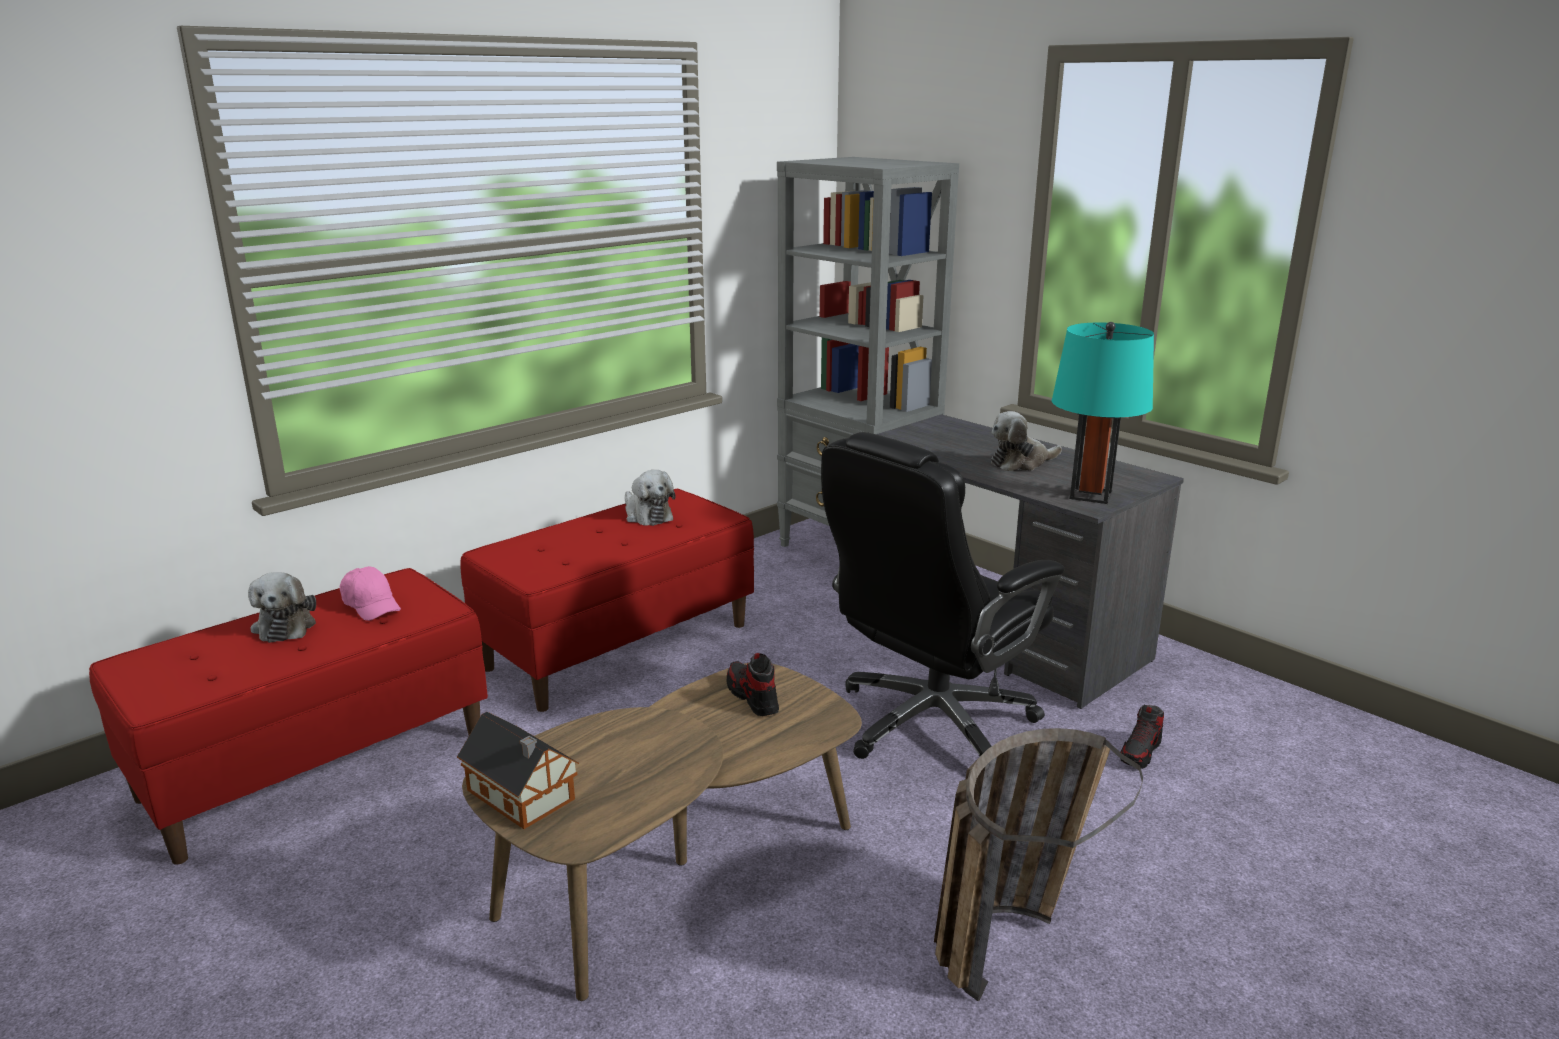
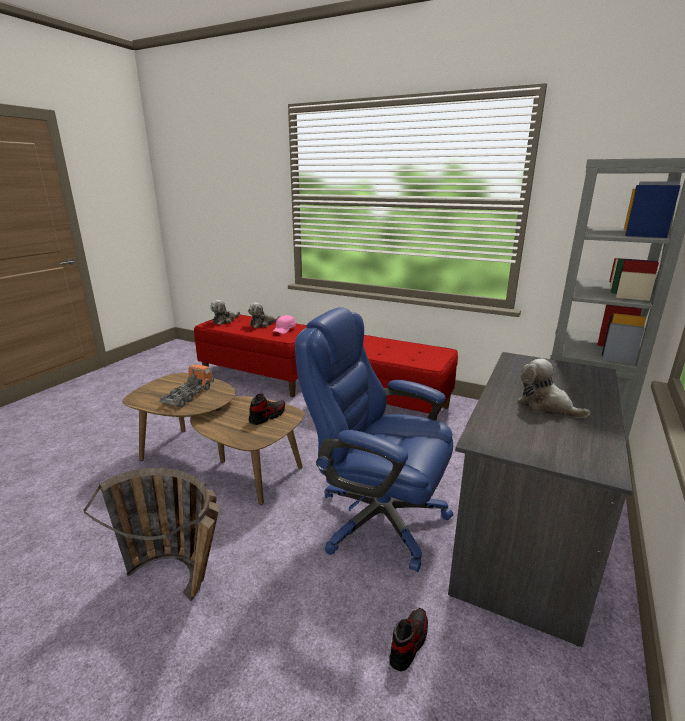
camera: 70 degrees right, 0 degrees up
(522, 797) = (164, 384): toy house -> none
(625, 763) = (188, 395): none -> toy truck
(647, 515) = (413, 350): plush toy -> plush toy (225, 320)
(931, 723) = (378, 518): black office chair -> blue office chair
(1090, 495) = (507, 440): turquoise table lamp -> none
(1140, 752) = (408, 643): shoe -> shoe turned 105 degrees clockwise

